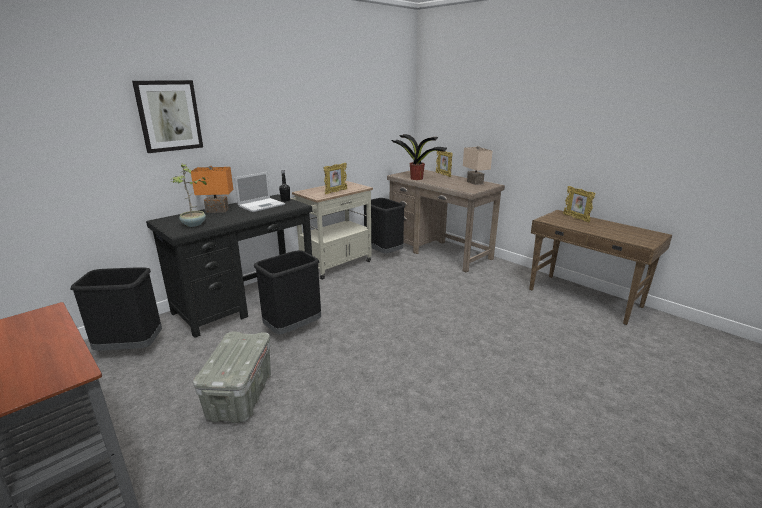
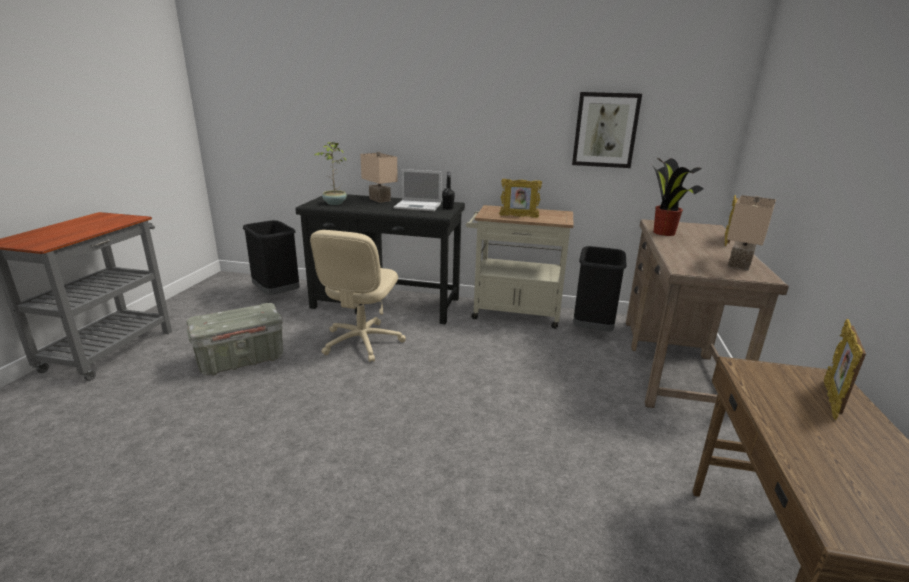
camera: 55 degrees right, 0 degrees up
(169, 116) = (360, 97): picture -> picture (605, 130)
(216, 211) = (378, 200): orange table lamp -> beige table lamp
(293, 329) = (362, 342): black trash can -> beige office chair

